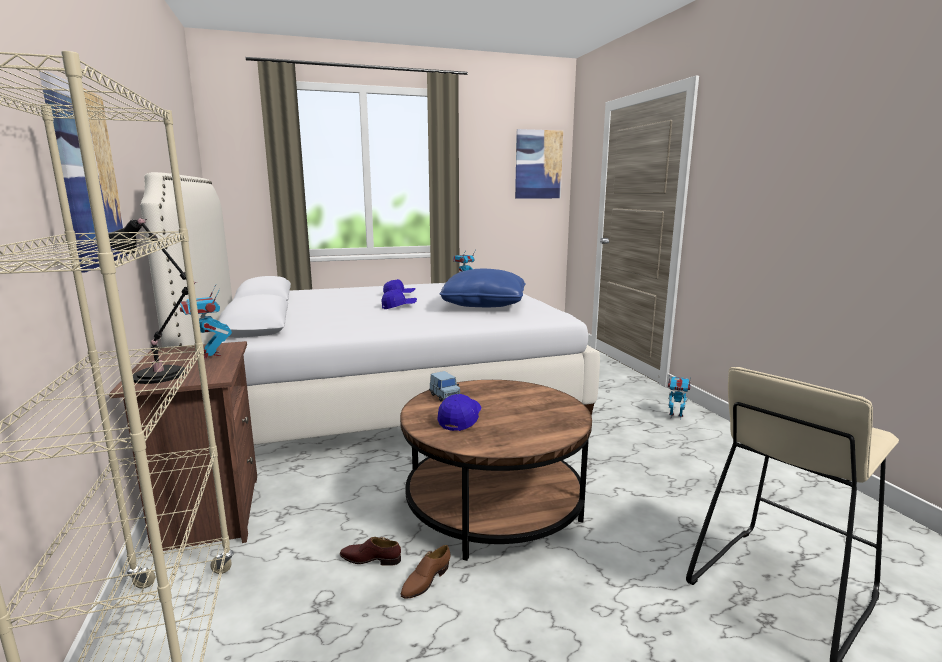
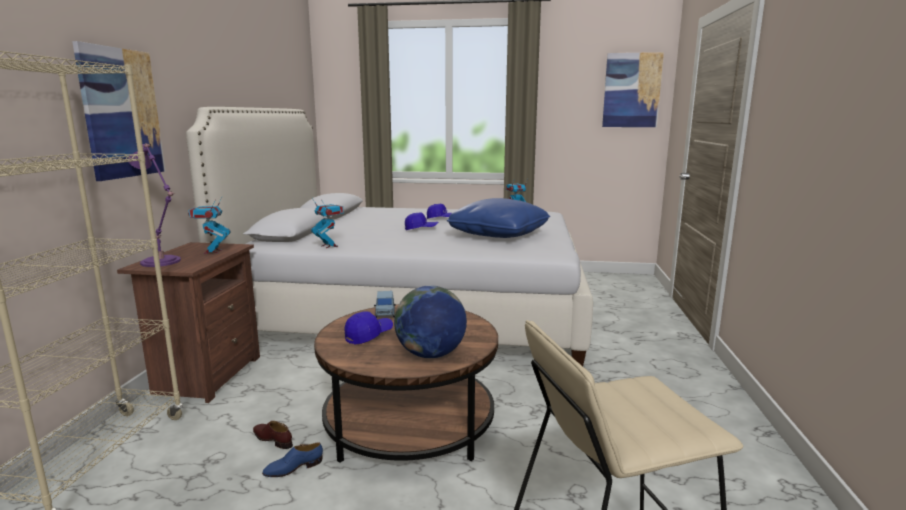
camera: 25 degrees right, 0 degrees up
(162, 376) = (162, 262): black table lamp -> purple table lamp
(425, 581) = (293, 468): brown shoe -> blue shoe
(544, 425) = (430, 354): none -> globe
(675, 416) = (689, 384): toy robot -> toy robot (329, 246)

